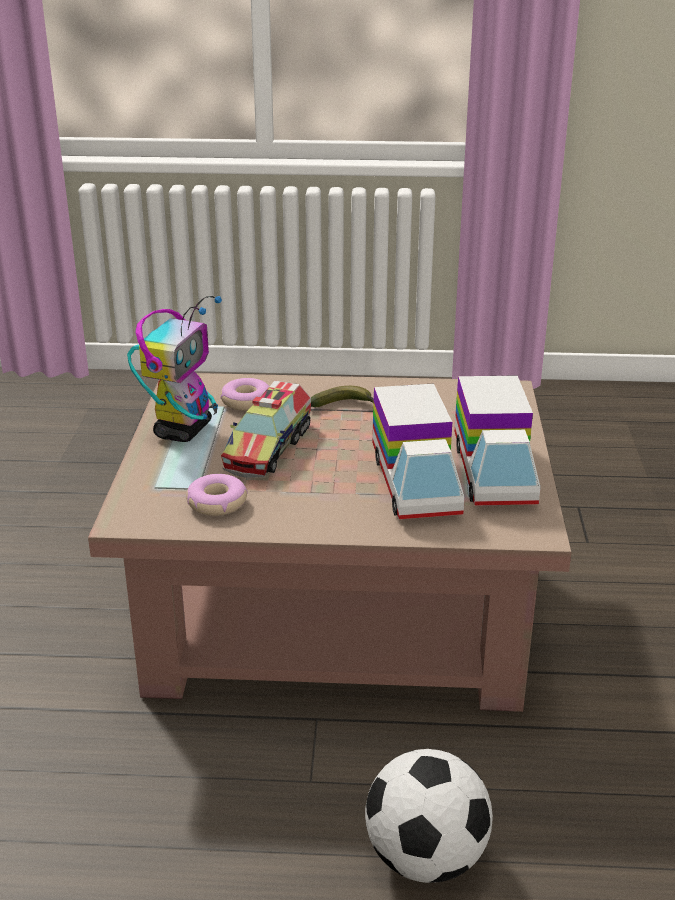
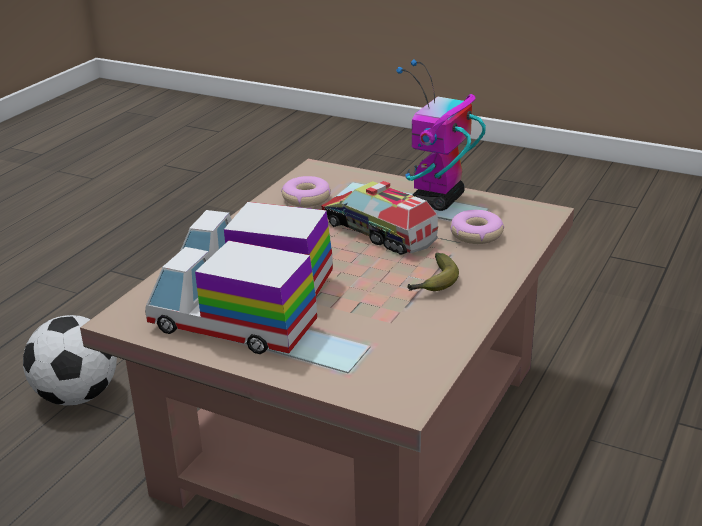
camera: 115 degrees right, 0 degrees up
(183, 430) = (438, 201): toy robot -> toy robot turned 75 degrees clockwise

